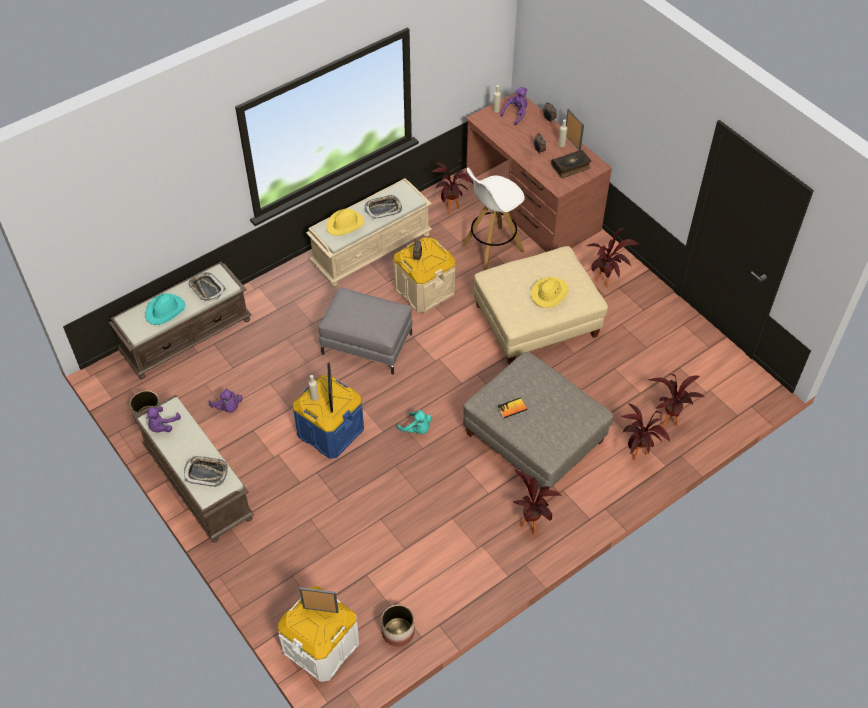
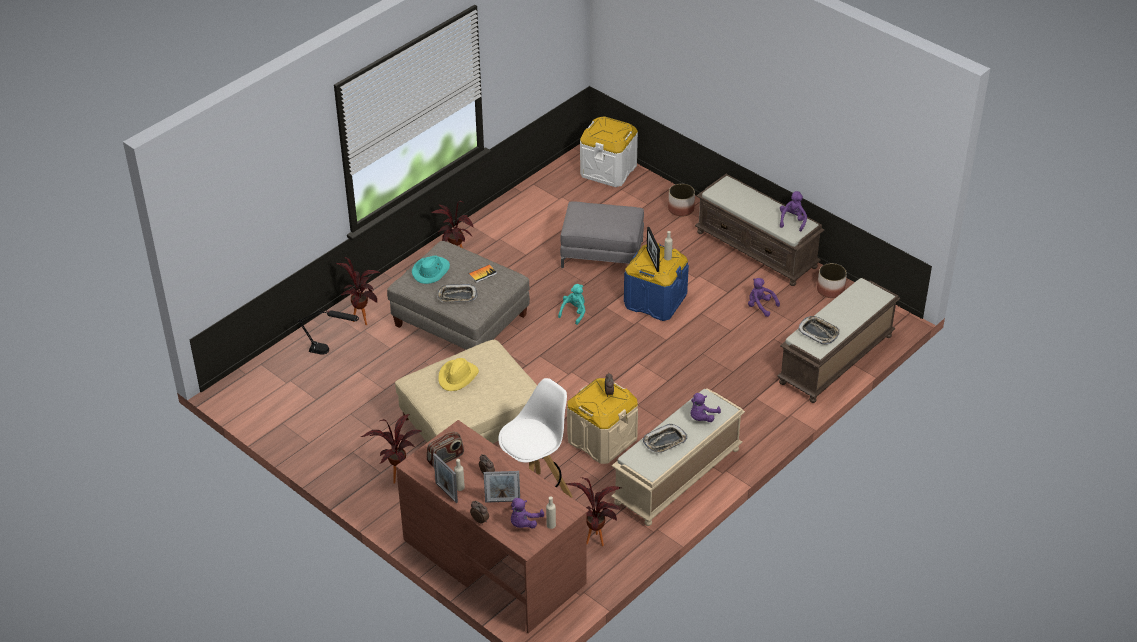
camera: 170 degrees right, 10 degrees down
(165, 310) = (848, 307): turquoise hat -> turquoise hat (431, 271)
(206, 473) = (736, 196): tray -> tray (457, 296)
(320, 609) = (607, 133): picture frame -> picture frame (502, 501)
(345, 224) = (702, 417): yellow hat -> purple plush toy
(367, 343) = (647, 378): grey ottoman -> grey ottoman (602, 254)
(398, 631) = (552, 184): planter -> planter (681, 209)
(417, 429) = (574, 312): turquoise plush toy -> turquoise plush toy turned 90 degrees clockwise
(571, 167) = (445, 458): book -> radio
(667, 419) = (331, 352): potted plant -> black table lamp

